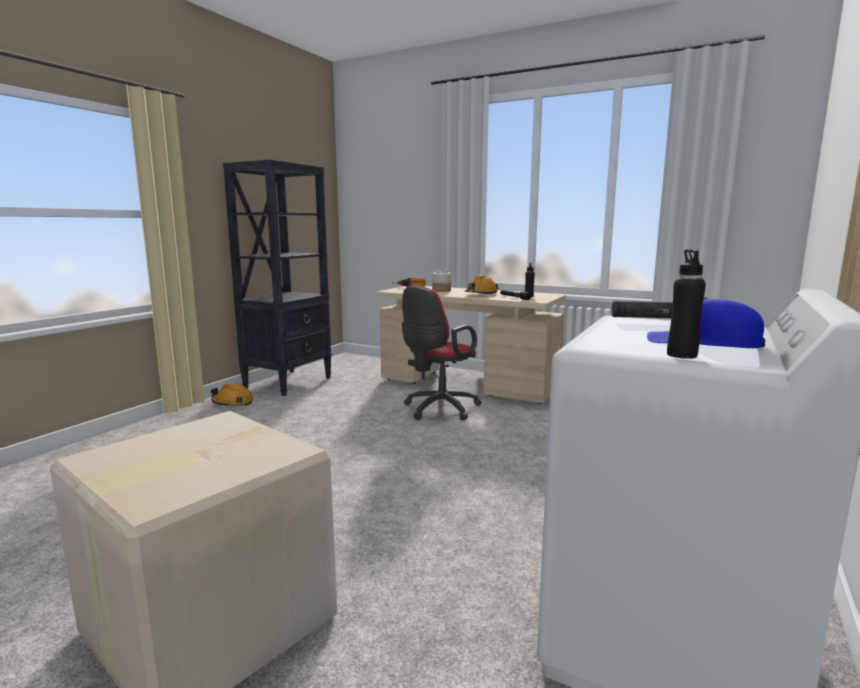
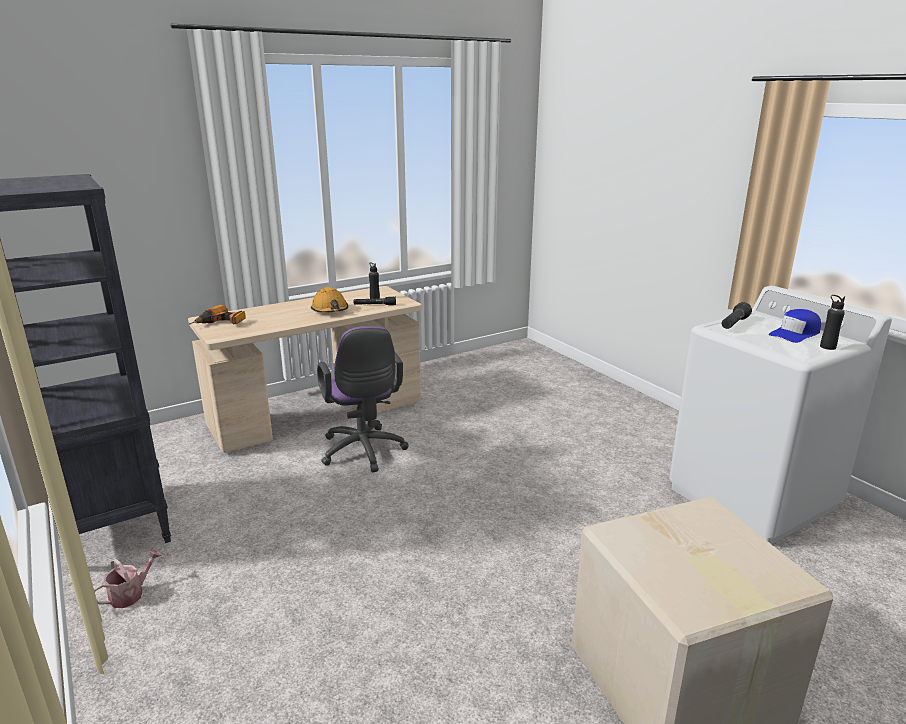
camera: 60 degrees left, 10 degrees up
(232, 402) = (131, 594): orange hard hat -> watering can
(438, 409) = (364, 452): red office chair -> purple office chair
(441, 290) = (270, 317): jar -> none

